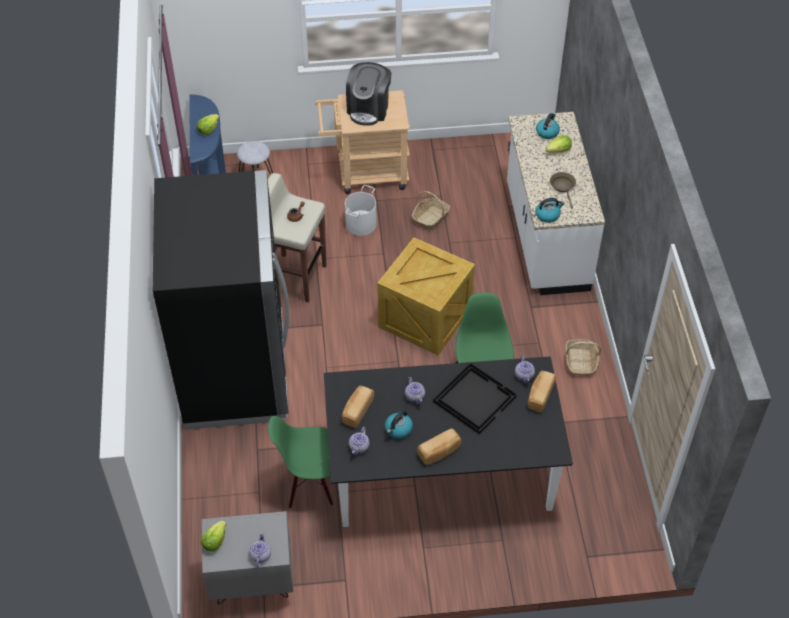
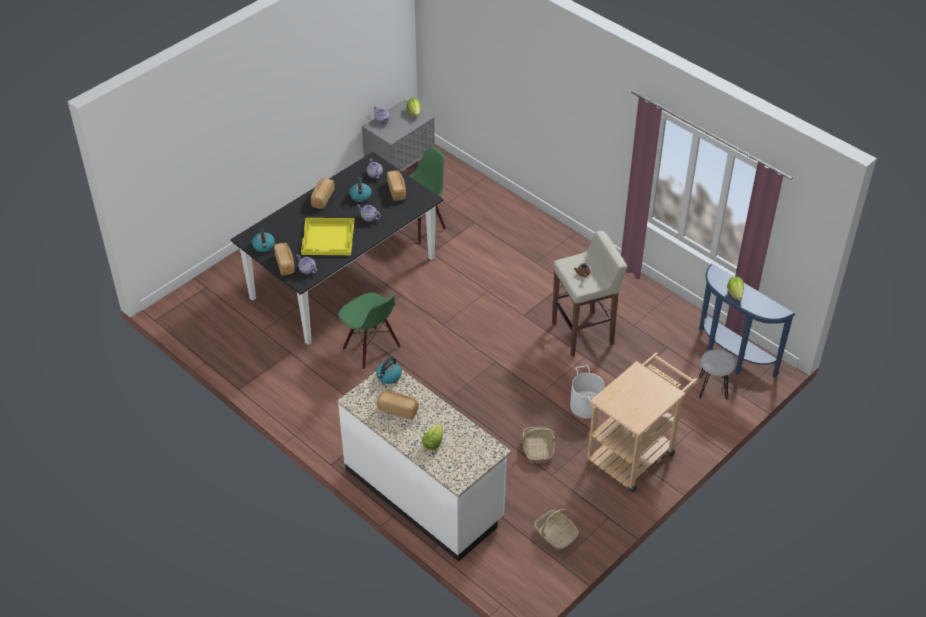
camera: 140 degrees right, 5 degrees down
(235, 370) = (544, 254): black fridge -> none
(369, 109) = (642, 395): coffee machine -> none
(426, 317) = (454, 366): crate -> none
(474, 398) = (328, 238): black tray -> yellow tray
(547, 132) = (461, 455): kettle -> kettle (264, 246)
(563, 187) = (398, 409): brown frying pan -> bread
(580, 362) = (307, 405): basket -> basket (555, 534)

